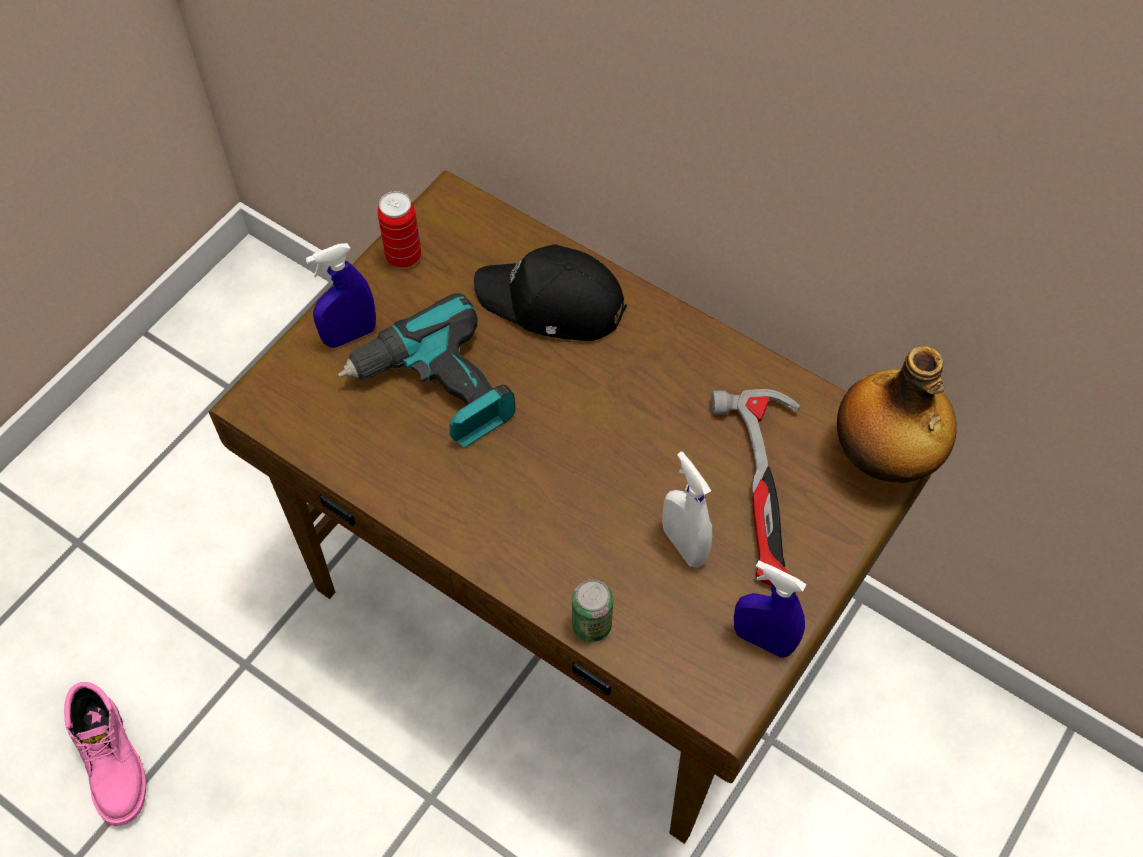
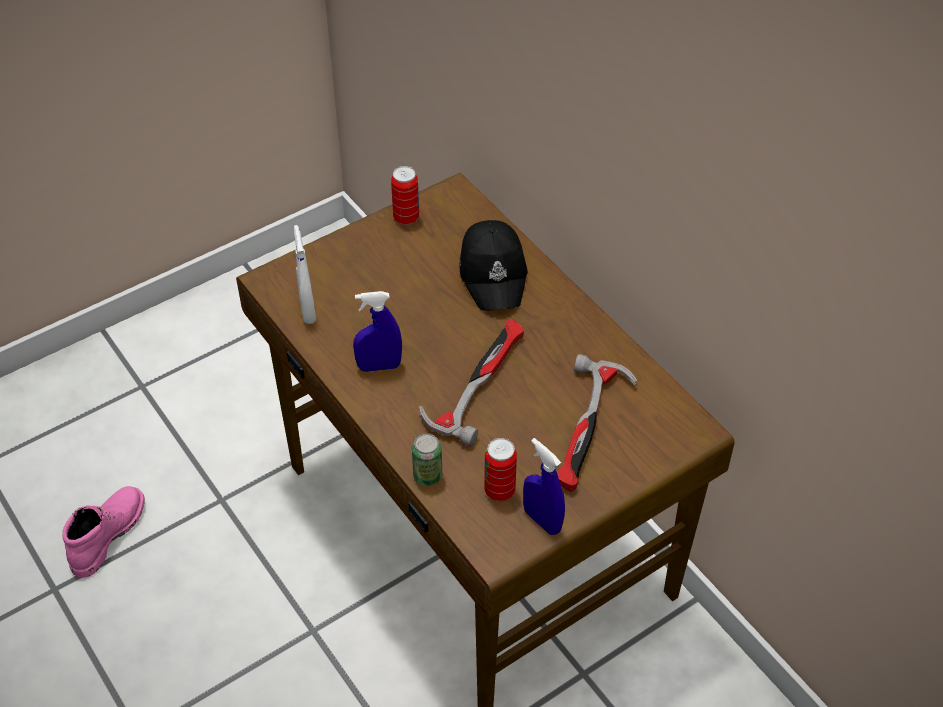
camera: 20 degrees right, 10 degrees down
(114, 761) = (107, 534): pink boot -> pink boot turned 150 degrees counterclockwise
(350, 335) = (348, 256): blue spray bottle -> blue spray bottle (379, 366)
(437, 389) = (390, 304): power drill -> none
(552, 303) = (494, 273): black cap -> black cap turned 135 degrees counterclockwise
(597, 467) = (477, 381): none -> hammer
(683, 545) = (514, 446): white spray bottle -> white spray bottle (308, 311)
(692, 615) = (499, 491): none -> can
(882, 459) = (684, 434): bottle -> none

